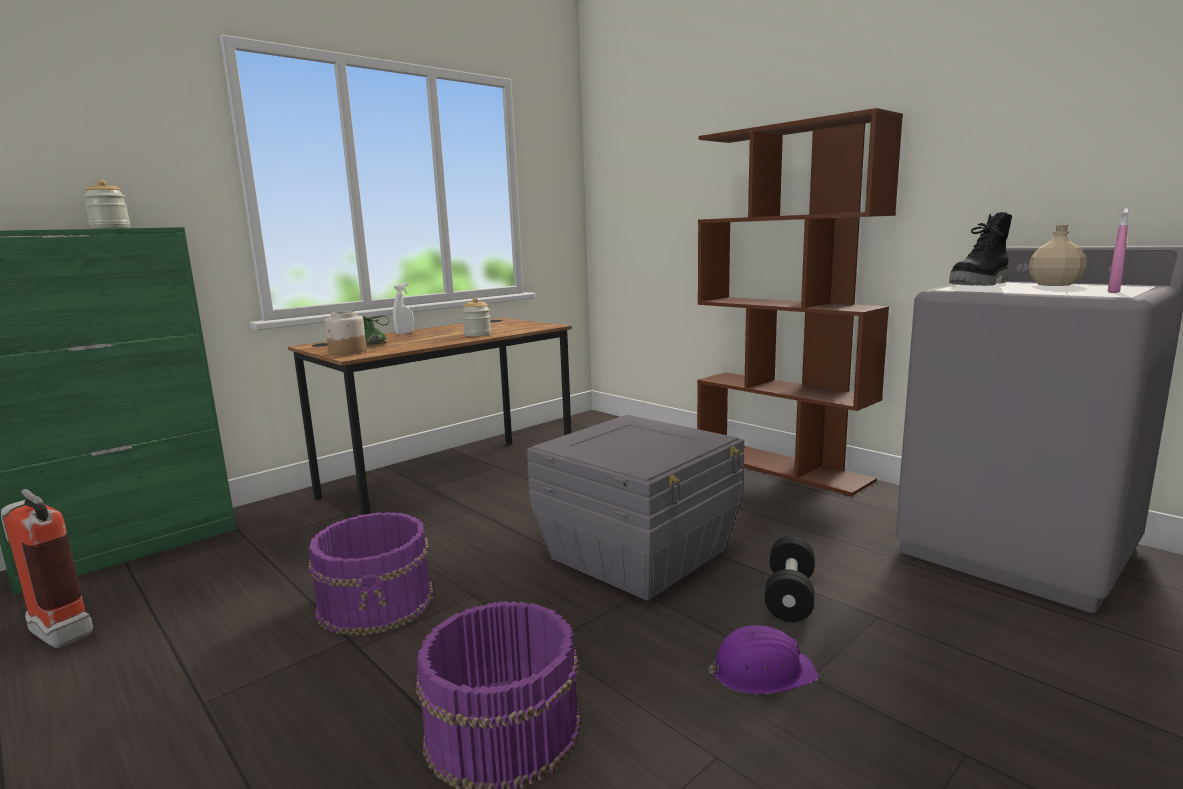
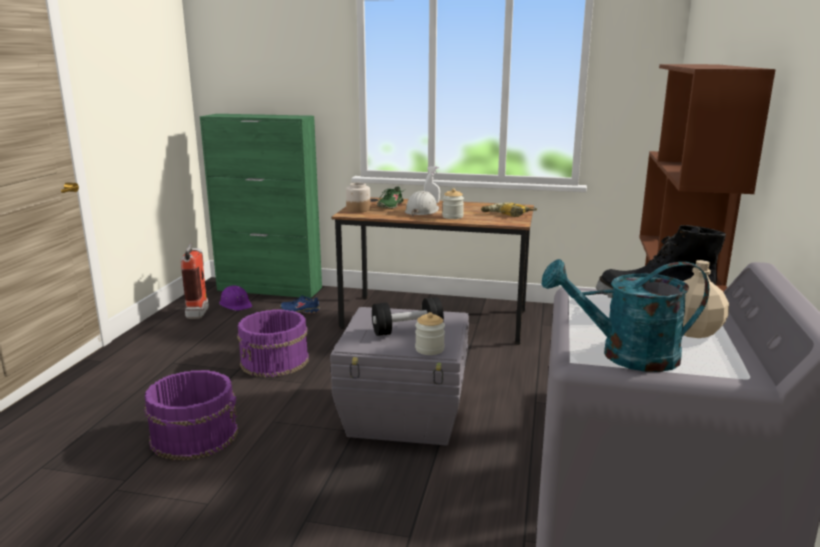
camera: 55 degrees right, 5 degrees up
(110, 228) = (275, 116): jar -> jar (429, 349)
(259, 546) = (300, 311): none -> blue shoe
(427, 338) = (422, 211): none -> white hard hat
(516, 324) = (507, 215): none -> power drill
(761, 672) = (297, 500): purple hard hat -> purple hard hat (236, 304)
(789, 596) = (403, 490): black dumbbell -> black dumbbell (407, 330)
(1113, 292) = (626, 356): pink spray bottle -> turquoise watering can

